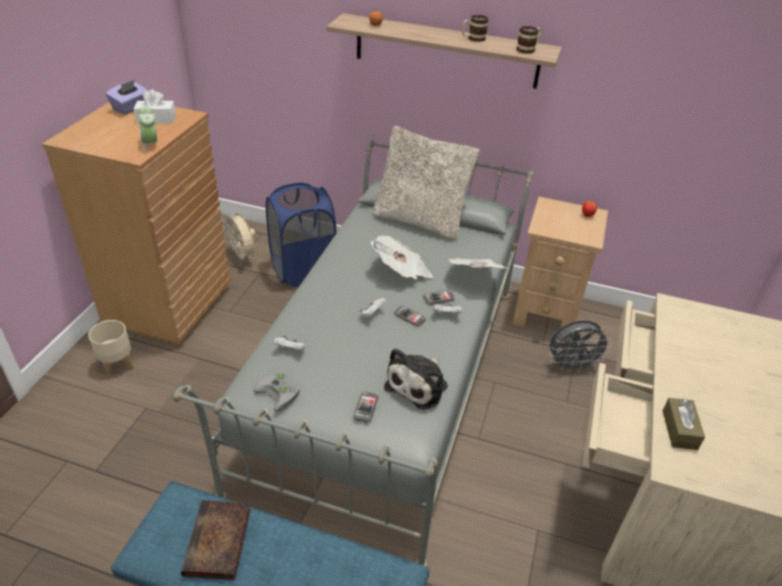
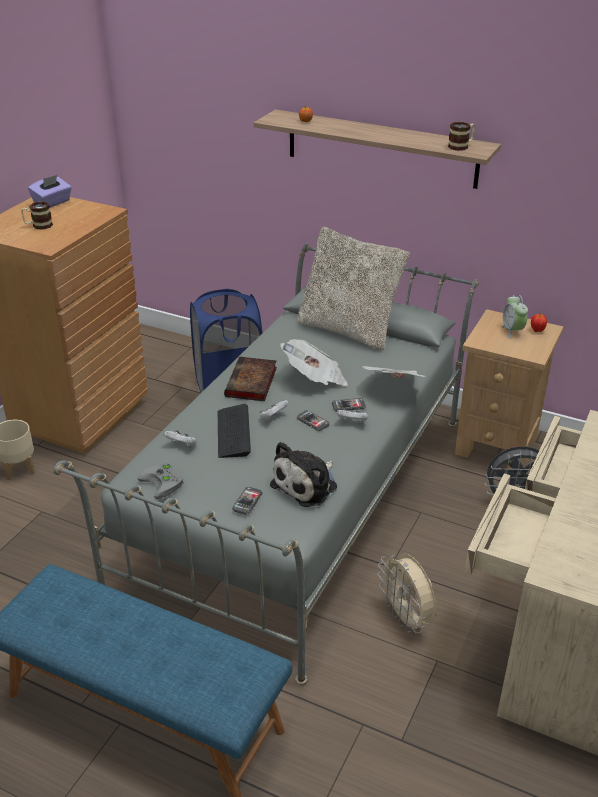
camera: 10 degrees right, 5 degrees down
(151, 144) = (65, 236): alarm clock -> alarm clock (512, 331)
(156, 119) = (75, 213): white tissue box -> none
(218, 544) = (85, 619): book -> book (251, 383)
(242, 257) = (165, 371): beige fan -> beige fan (406, 619)
(337, 333) = (233, 432): none -> keyboard
(473, 38) = (405, 135): mug -> mug (38, 226)
(679, 430) = (570, 539): brown tissue box -> none

